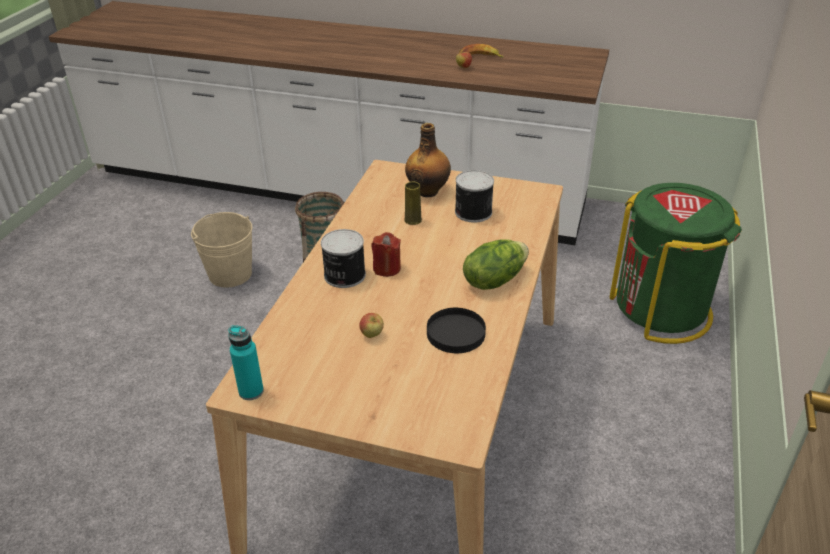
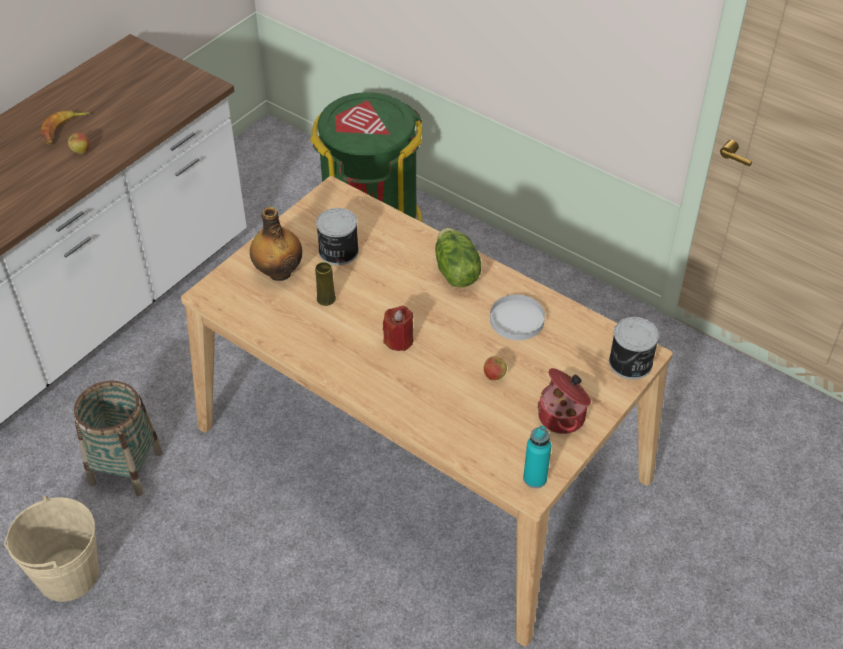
camera: 70 degrees left, 10 degrees up
(339, 394) = (563, 416): none -> cooking pot
(344, 275) = (393, 375): can -> can (631, 363)
(456, 333) = (516, 319): black plate -> white plate

